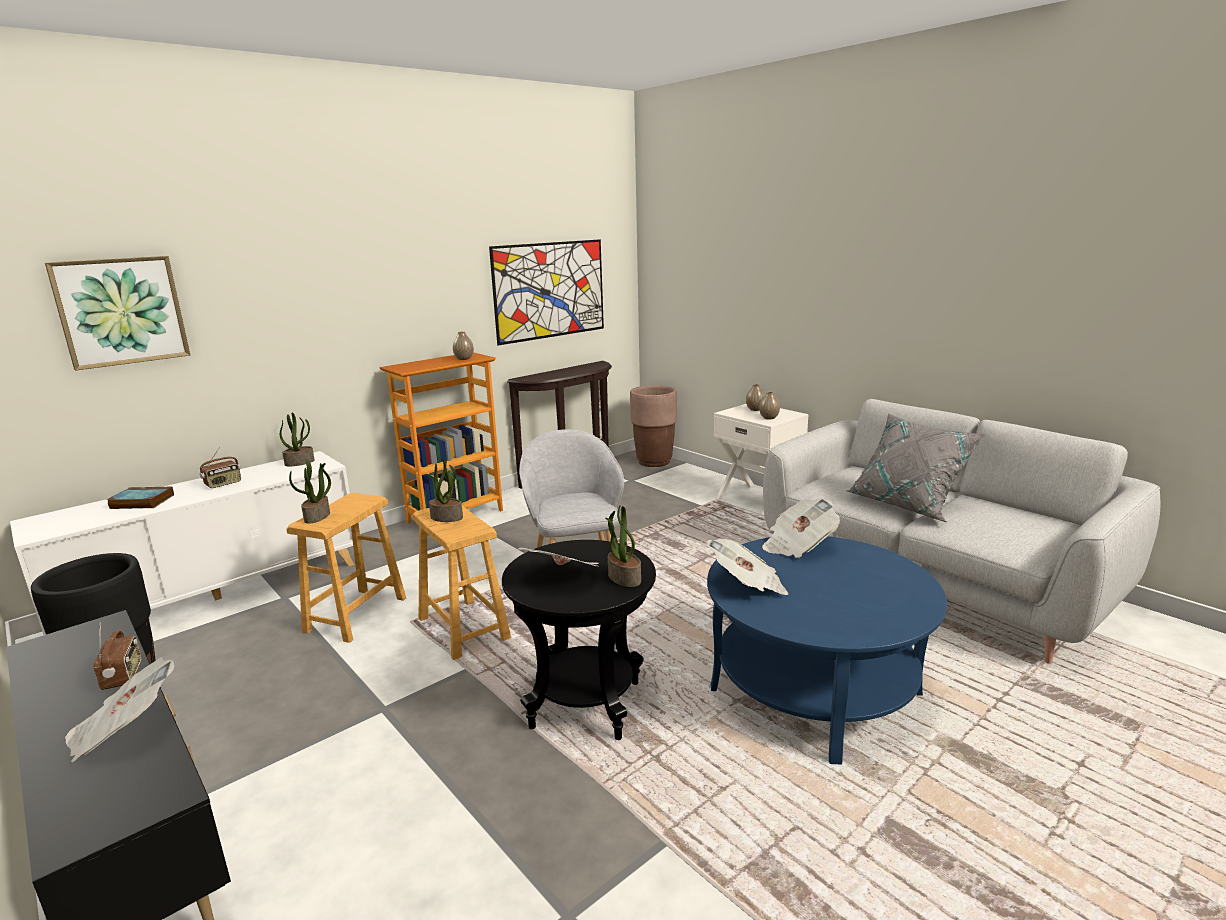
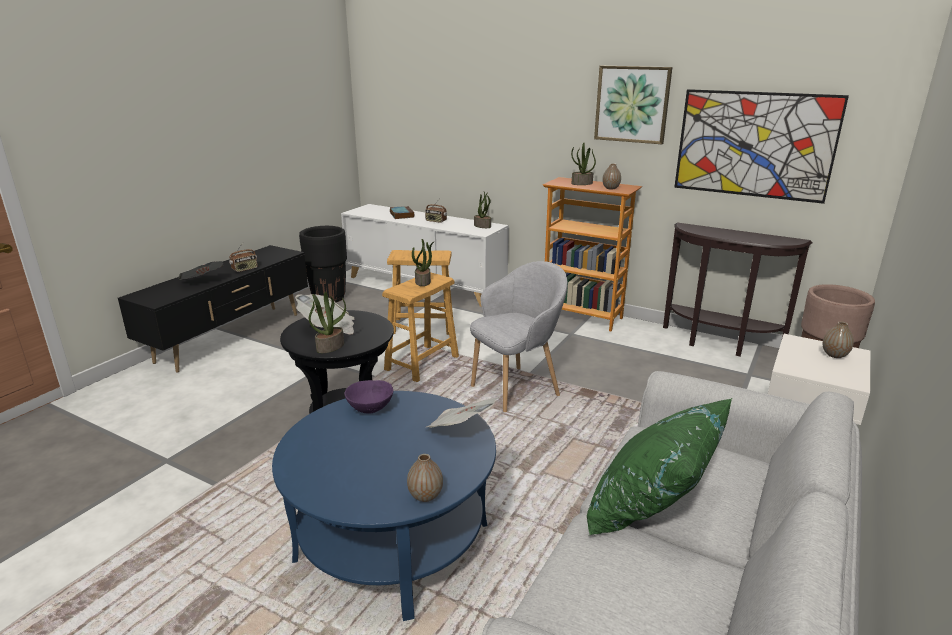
camera: 70 degrees right, 5 degrees up
(121, 311) = (425, 104): picture -> picture (632, 104)
(317, 517) = (407, 252): potted plant -> potted plant (581, 183)
(747, 585) = (370, 410): newspaper -> purple bowl
(769, 418) = (807, 366): vase -> vase (425, 496)
(908, 504) = (651, 510): grey pillow -> green pillow

